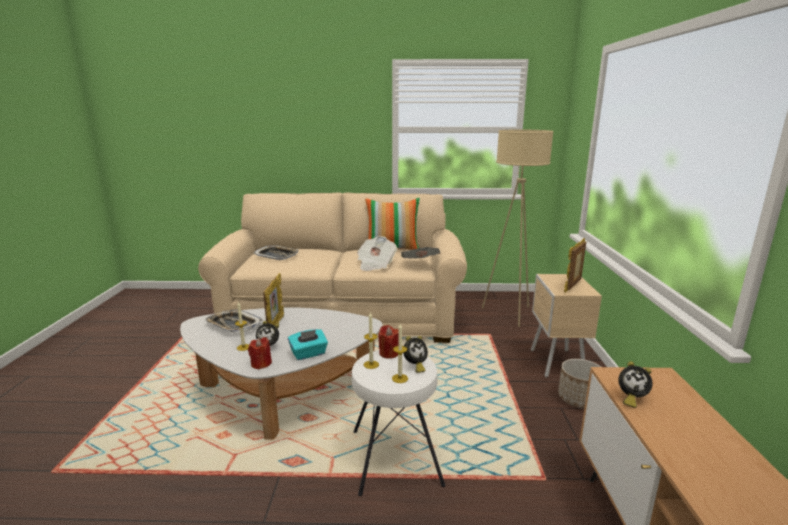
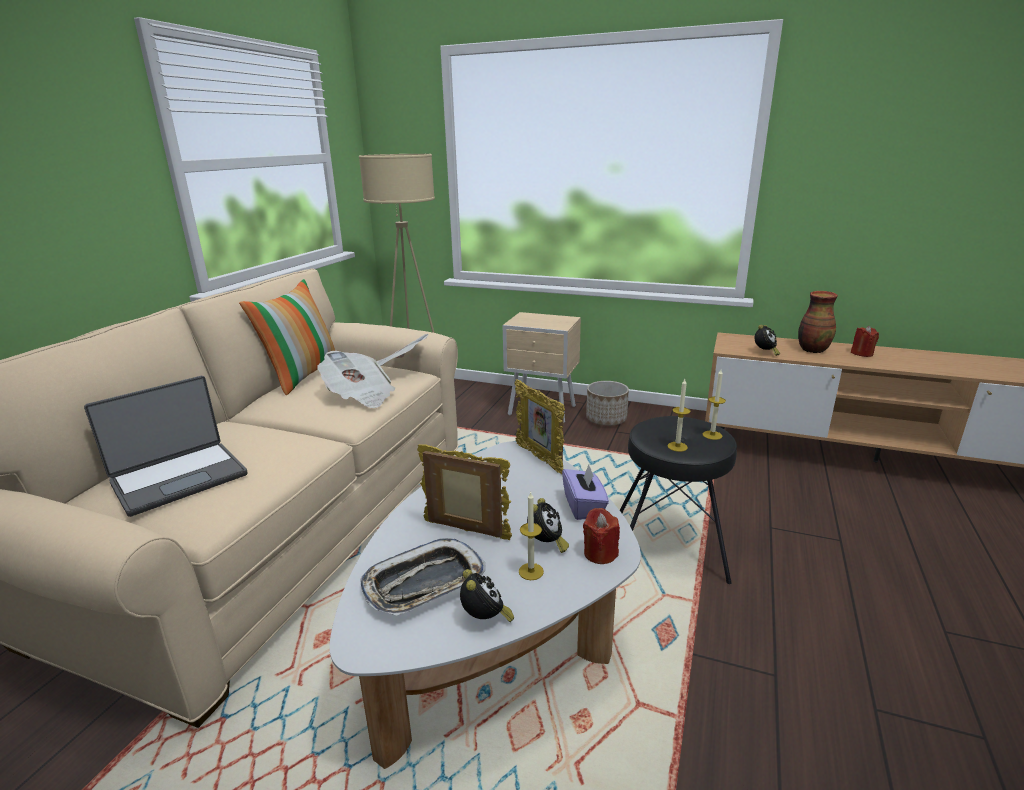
camera: 70 degrees left, 5 degrees up
(277, 256) = (179, 478): tray -> laptop
(309, 354) = (584, 506): turquoise tissue box -> purple tissue box
(389, 353) = (651, 433): red candle -> red candle (862, 353)
(394, 457) = (670, 546): white stool -> black stool
(415, 366) = (686, 424): alarm clock -> alarm clock (485, 619)
(573, 286) = (551, 320): picture frame -> picture frame (539, 458)
(696, 437) = (812, 349): none -> vase

